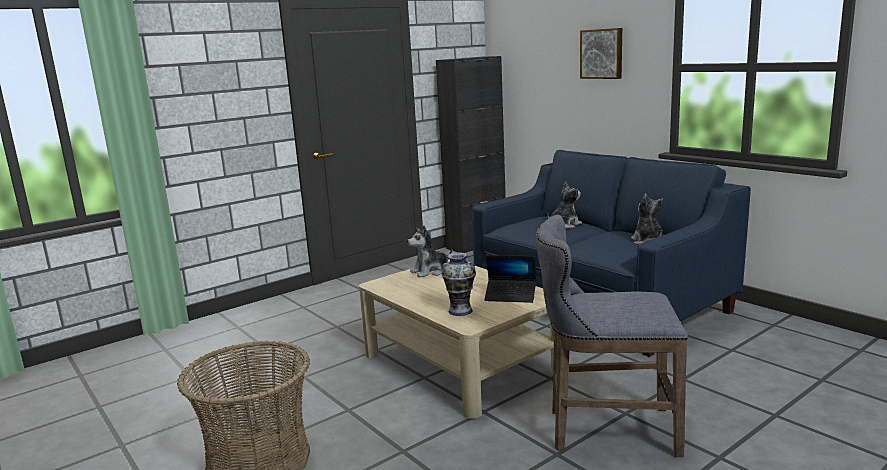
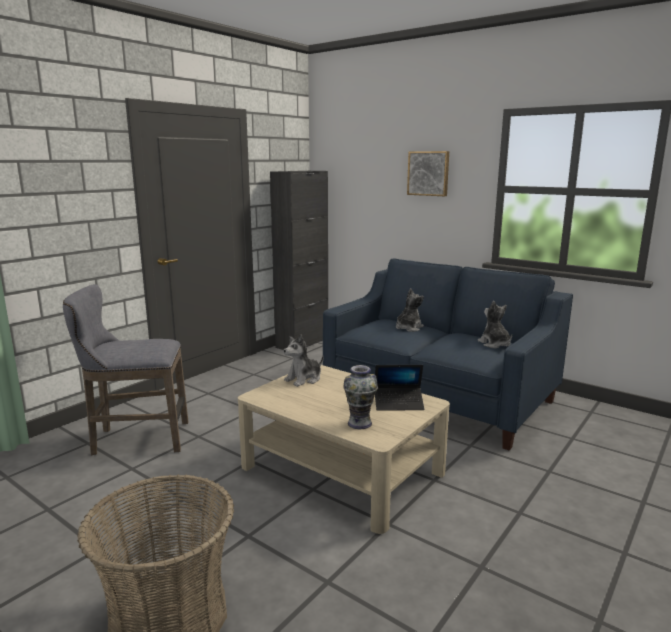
camera: 15 degrees left, 0 degrees up
(605, 430) = (511, 534): grey stool -> grey stool (135, 439)

